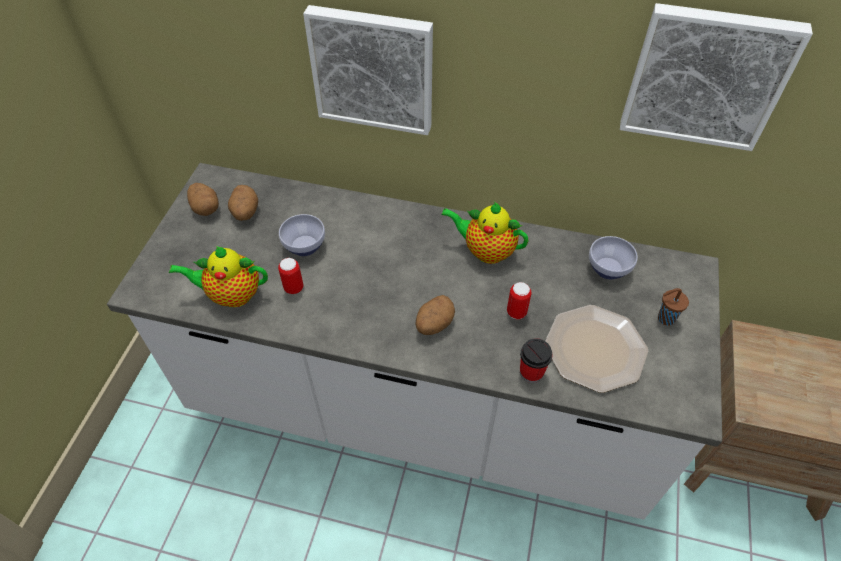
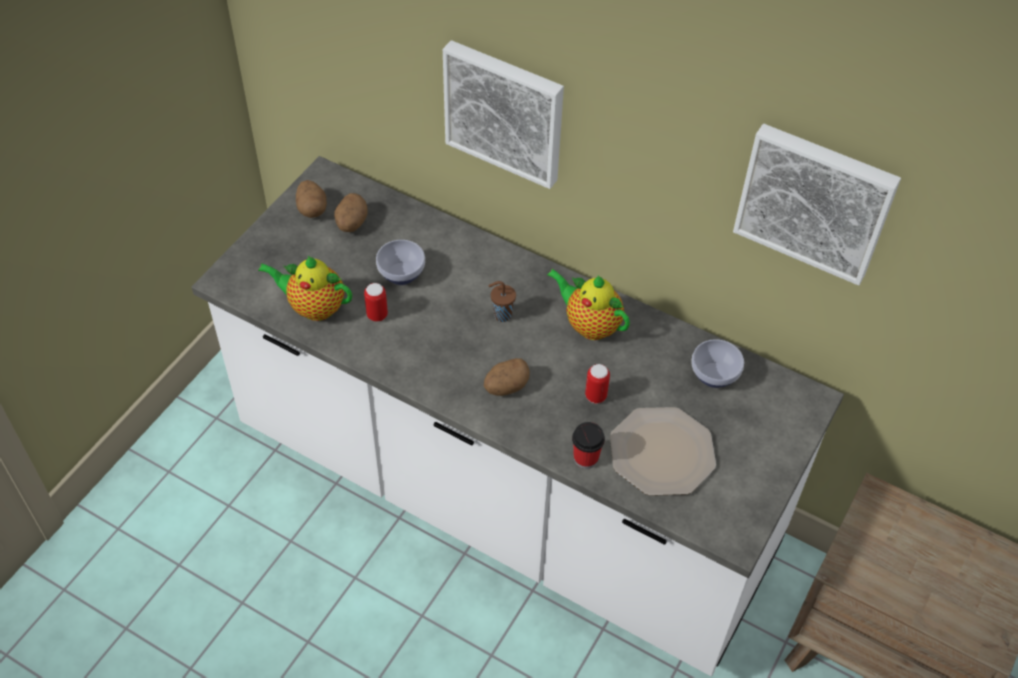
camera: 15 degrees right, 0 degrees up
(664, 318) = (750, 441): brown cup -> brown cup (501, 315)

